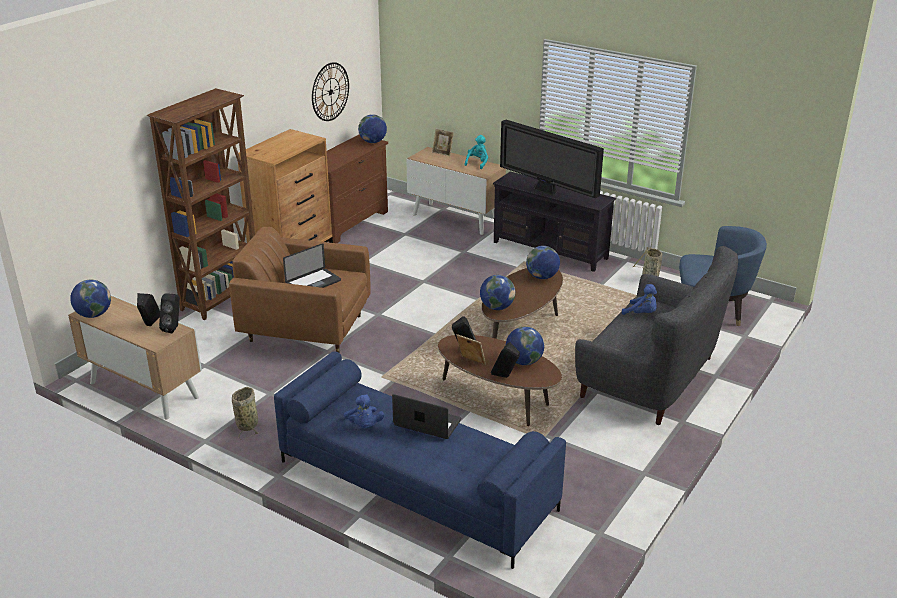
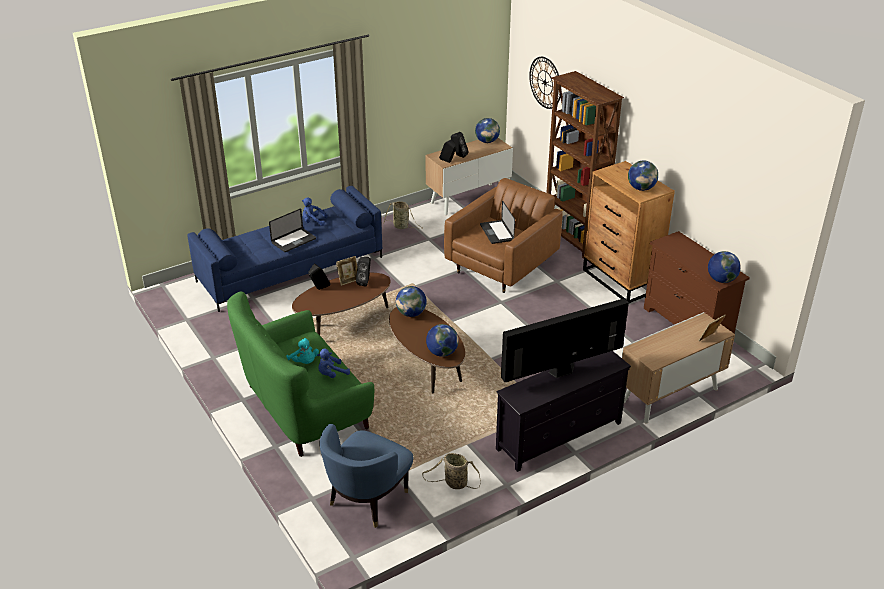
camera: 115 degrees right, 5 degrees up
(330, 91) = (729, 204): wall clock -> wall clock (545, 82)
(477, 163) = (668, 353): turquoise plush toy -> turquoise plush toy (304, 362)
(524, 361) = (329, 302): globe -> globe (641, 188)
(651, 378) = (303, 408): grey sofa -> green sofa

